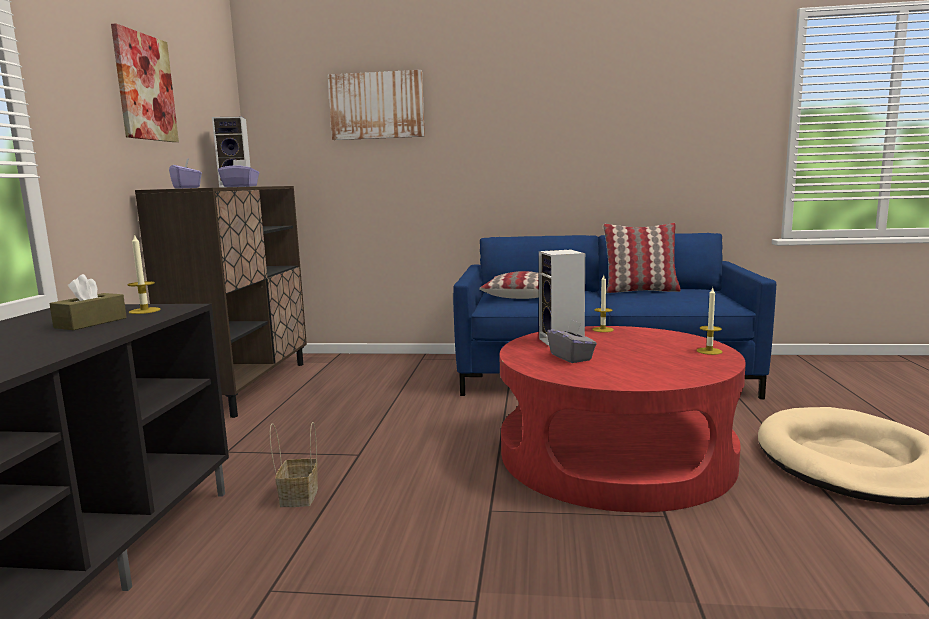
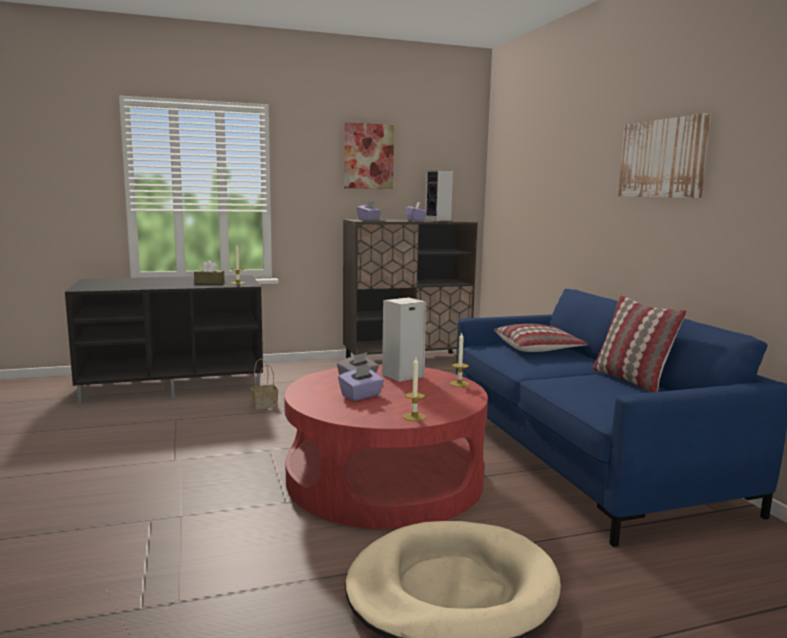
camera: 65 degrees right, 0 degrees up
(377, 106) = (542, 157): picture -> picture (662, 158)
(632, 361) = (361, 396): none -> purple tissue box

